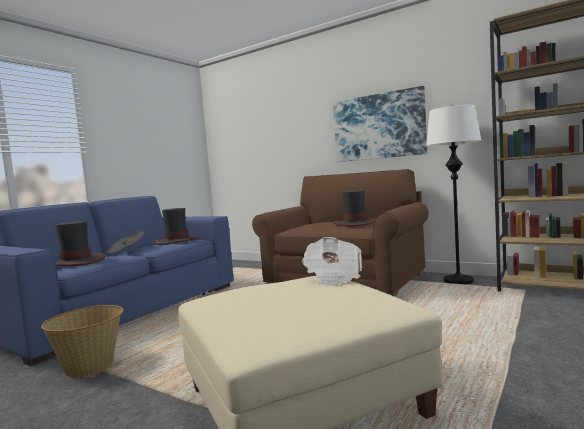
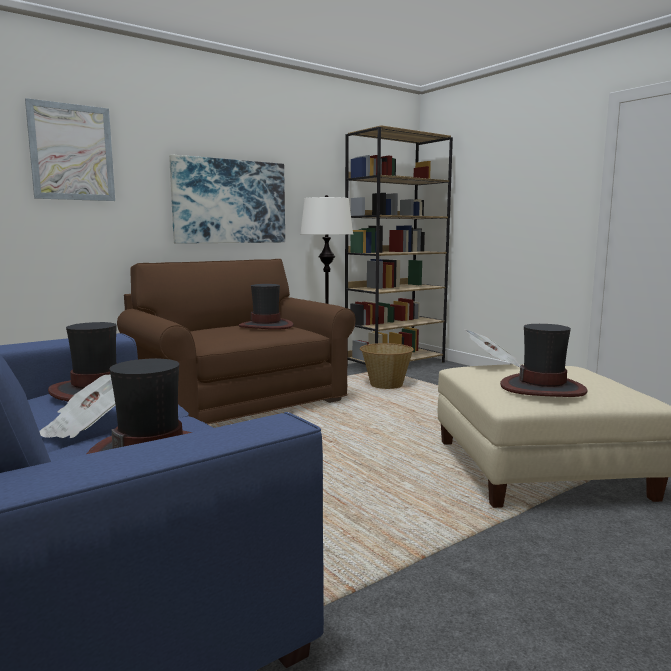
camera: 70 degrees left, 5 degrees up
(90, 366) = (370, 582): basket -> basket (385, 385)
(245, 300) = (543, 388): none -> hat
(284, 115) = (72, 152): none -> picture

